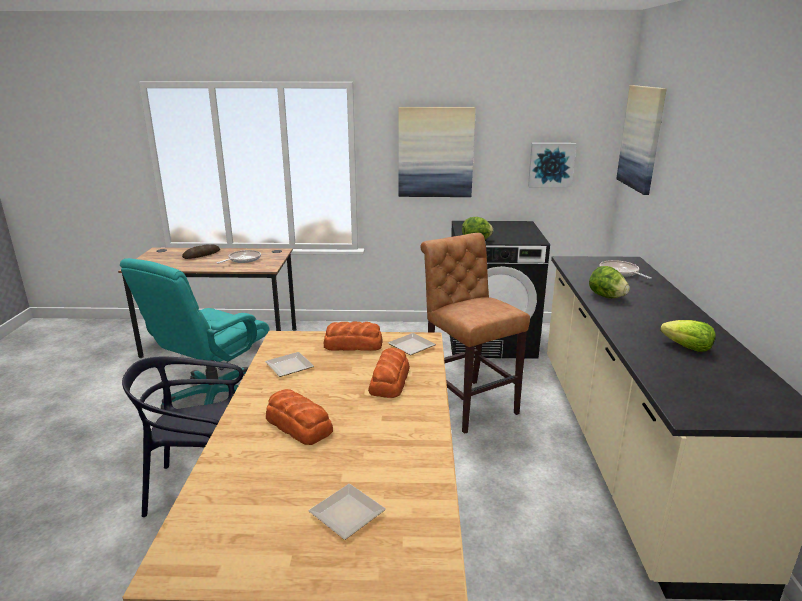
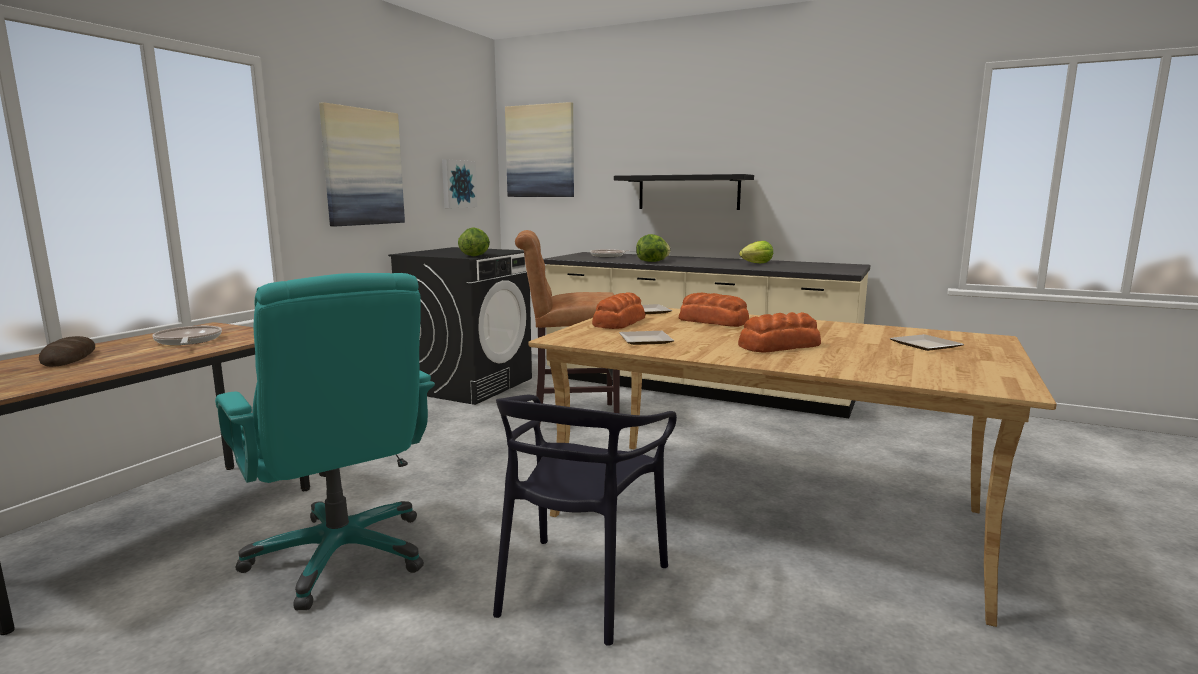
camera: 65 degrees left, 10 degrees down
(715, 225) = (688, 192): none -> black shelf

